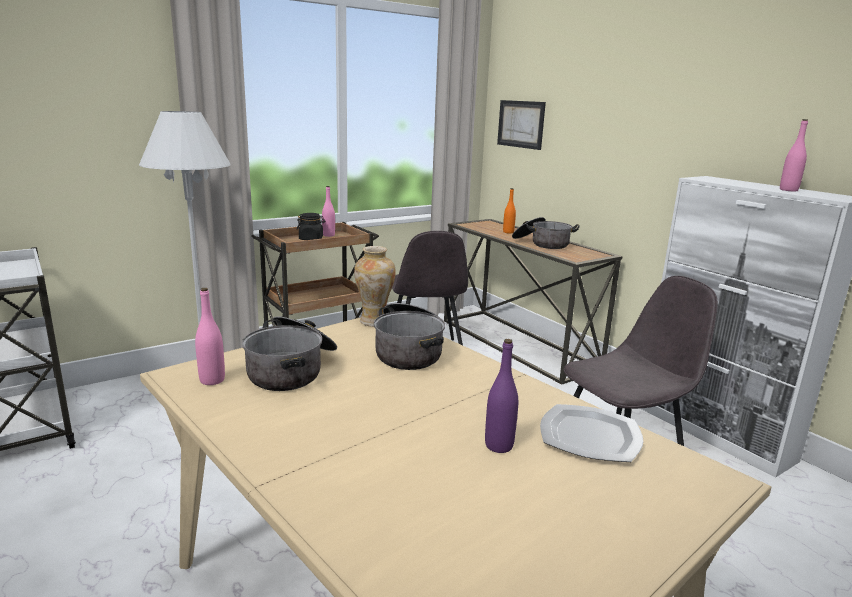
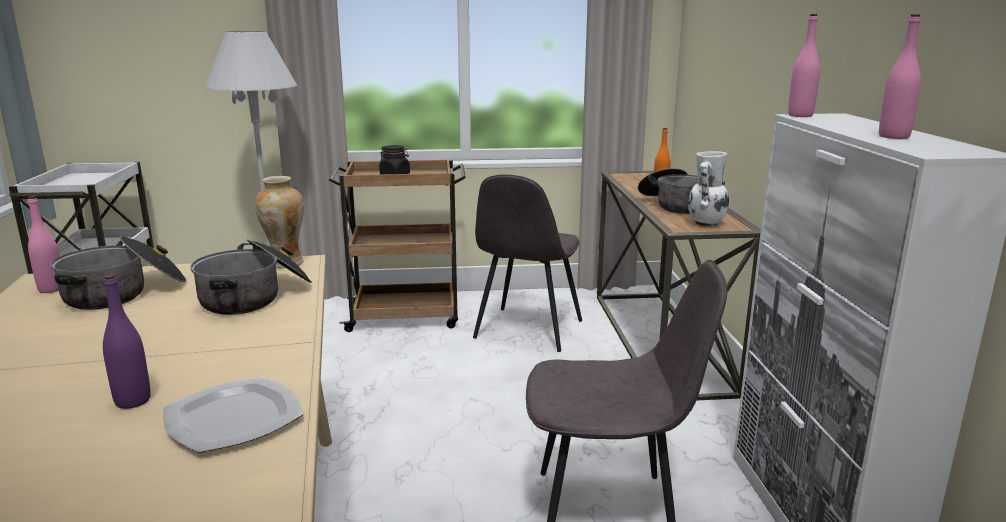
camera: 30 degrees right, 0 degrees up
(328, 235) = (421, 173): pink bottle -> pink bottle (800, 115)
(521, 124) = (702, 41): picture -> none
(581, 254) = (705, 224): none -> white vase

